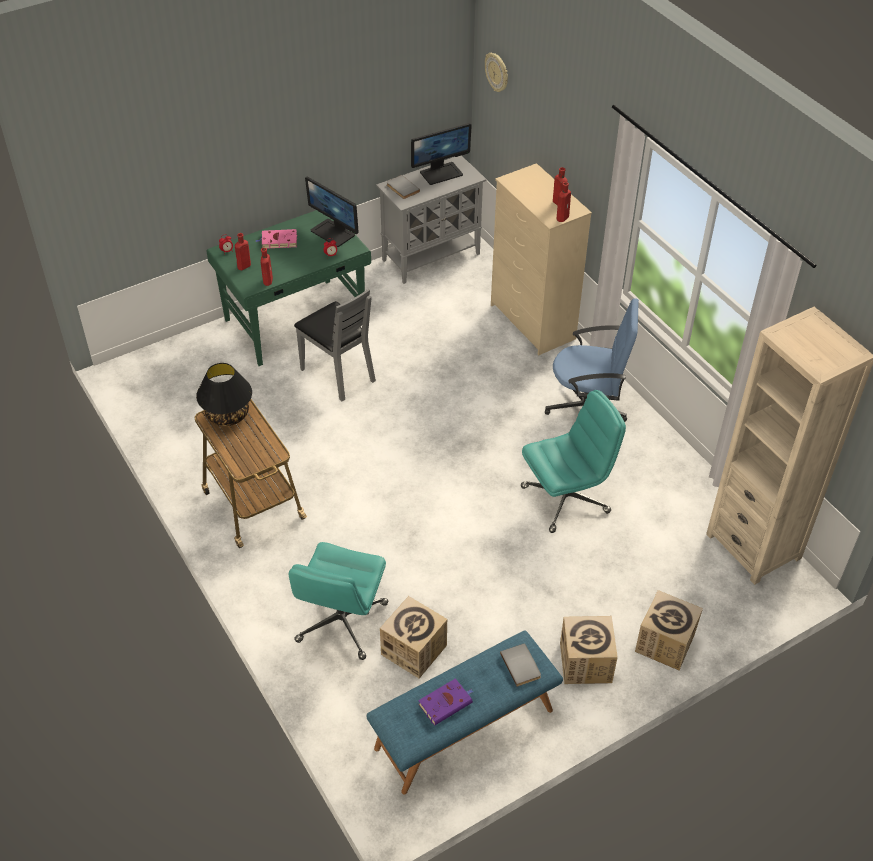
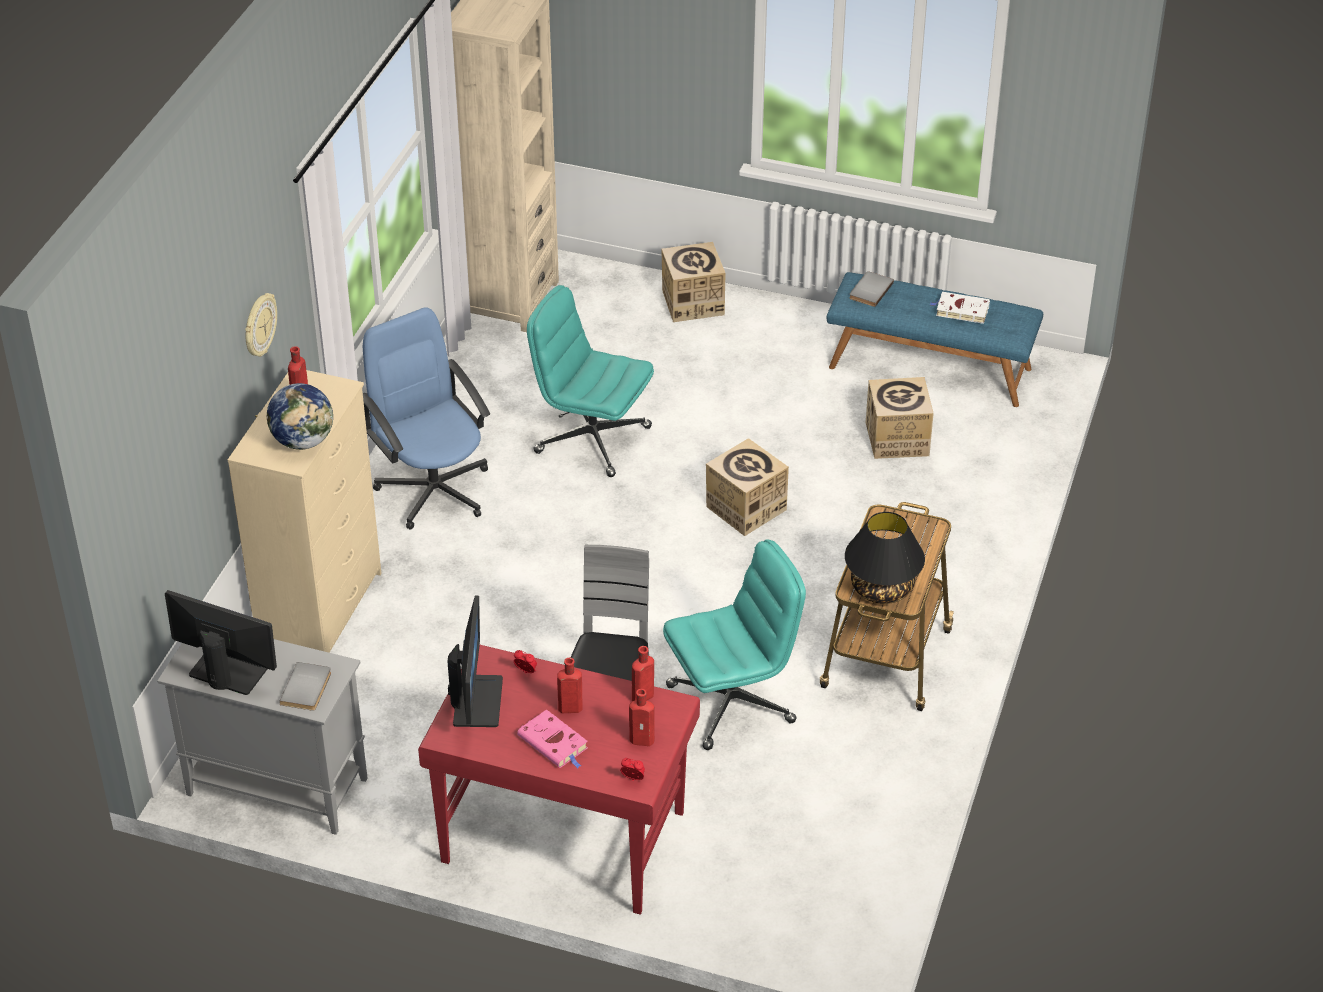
camera: 130 degrees left, 5 degrees down
(296, 322) = (562, 835): green desk -> red desk
(341, 623) = (932, 500): turquoise office chair -> turquoise office chair (732, 703)
(446, 703) = (960, 310): purple book -> white book
(497, 72) = (139, 479): wall clock -> wall clock (259, 326)
(522, 189) = (303, 441): none -> globe
(563, 217) = (327, 382): red bottle -> red bottle (568, 708)
(585, 663) = (773, 335): cardboard box -> cardboard box (745, 508)

